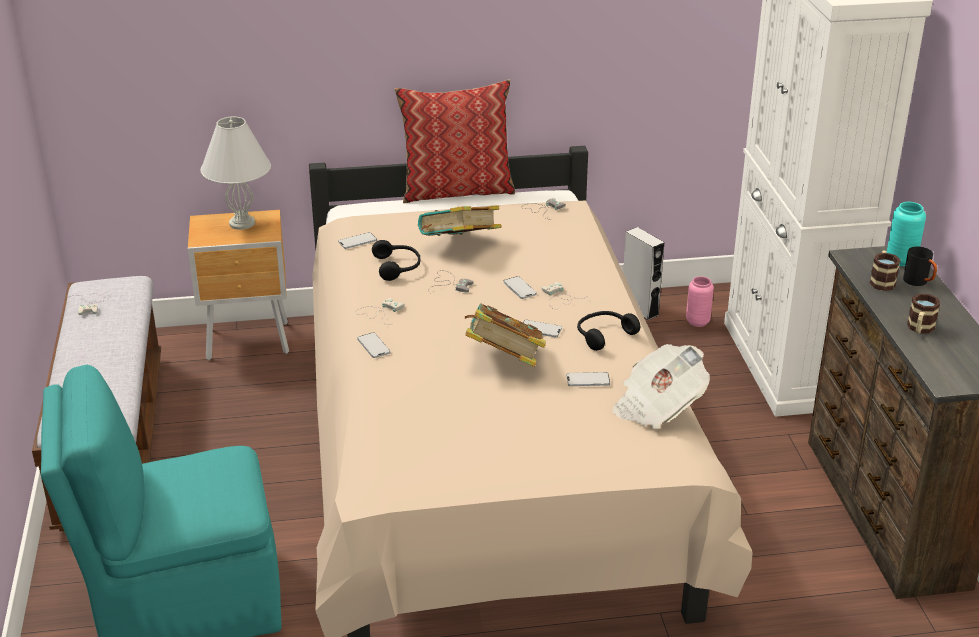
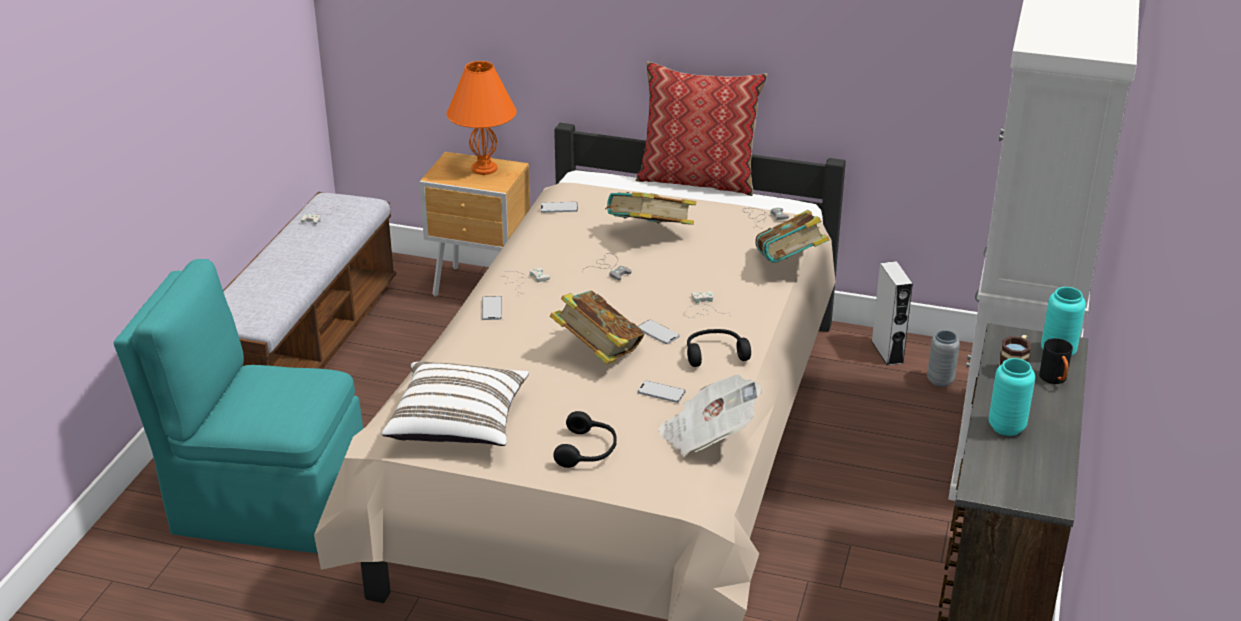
camera: 25 degrees right, 0 degrees up
(242, 223) = (485, 168): white table lamp -> orange table lamp
(398, 267) = (575, 241): black headphones -> black headphones (588, 451)
(432, 458) = (458, 424): none -> white pillow
(519, 288) = (672, 289): phone -> none
(599, 244) = (790, 264): none -> book
(697, 322) = (940, 381): pink vase -> grey vase
(919, 329) = (1006, 427): mug -> turquoise vase

